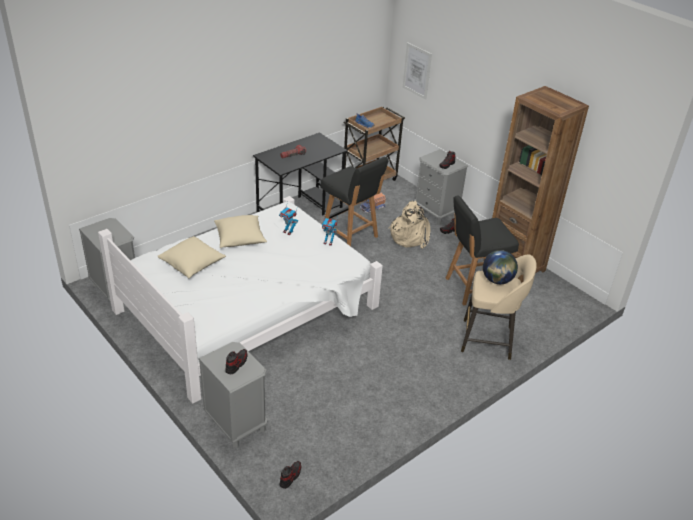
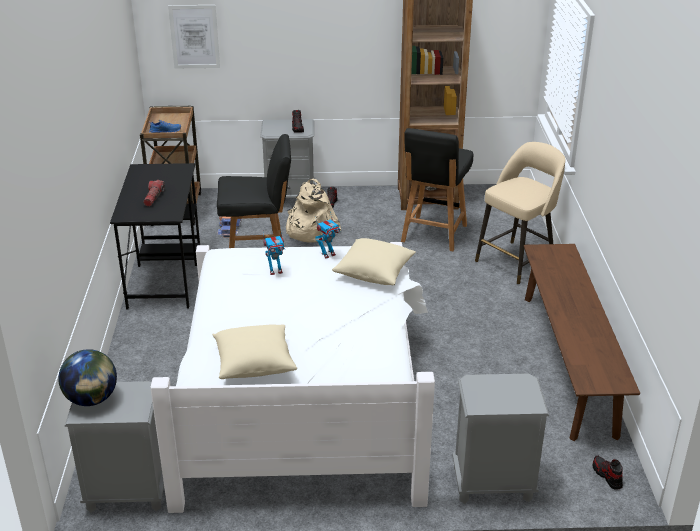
camera: 50 degrees left, 5 degrees down
(236, 364) = (504, 390): shoe -> none
(240, 239) = (245, 309): beige pillow -> beige pillow (374, 273)
(395, 412) = (568, 362): none -> brown bench
(497, 280) = (515, 186): globe -> globe (92, 399)

